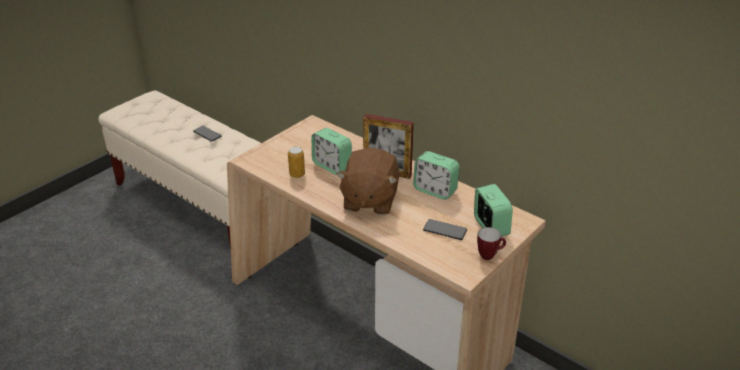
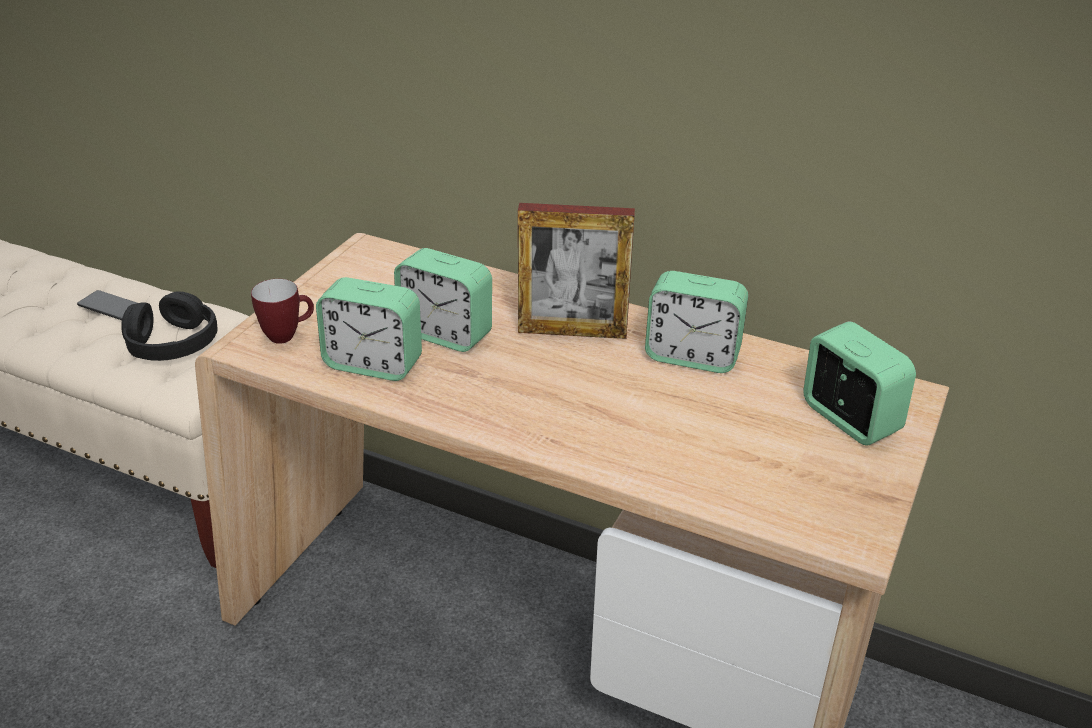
camera: 15 degrees left, 0 degrees up
(229, 153) = (171, 342): none -> black headphones
(297, 174) = (373, 364): can -> alarm clock
(369, 200) = (560, 399): brown plush toy -> none
(445, 230) = (758, 442): phone -> none
(490, 255) = (883, 484): mug -> mug (287, 335)

